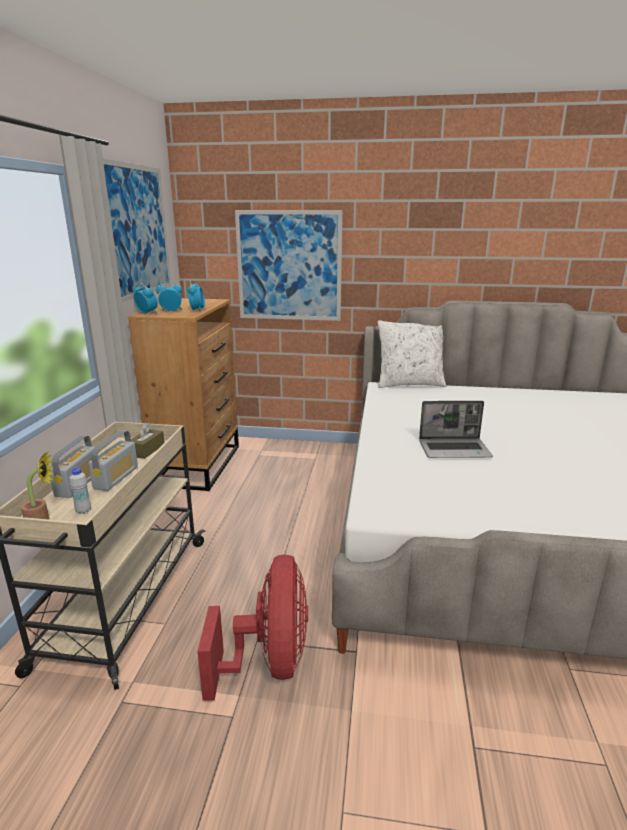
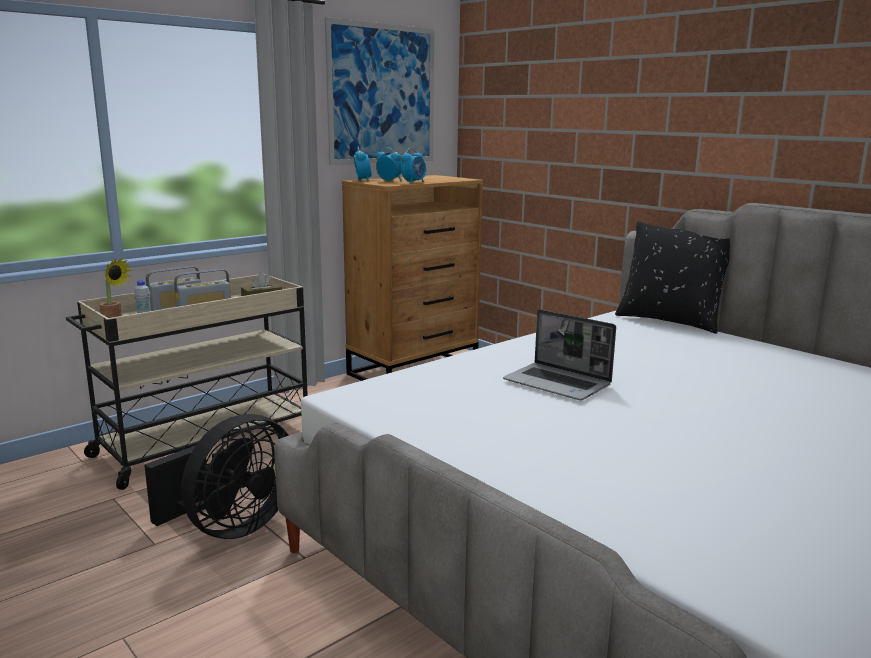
camera: 40 degrees right, 5 degrees down
(269, 662) = (231, 527): red fan -> black fan
(289, 266) = (560, 144): picture -> none
(409, 384) = (670, 321): white pillow -> black pillow

